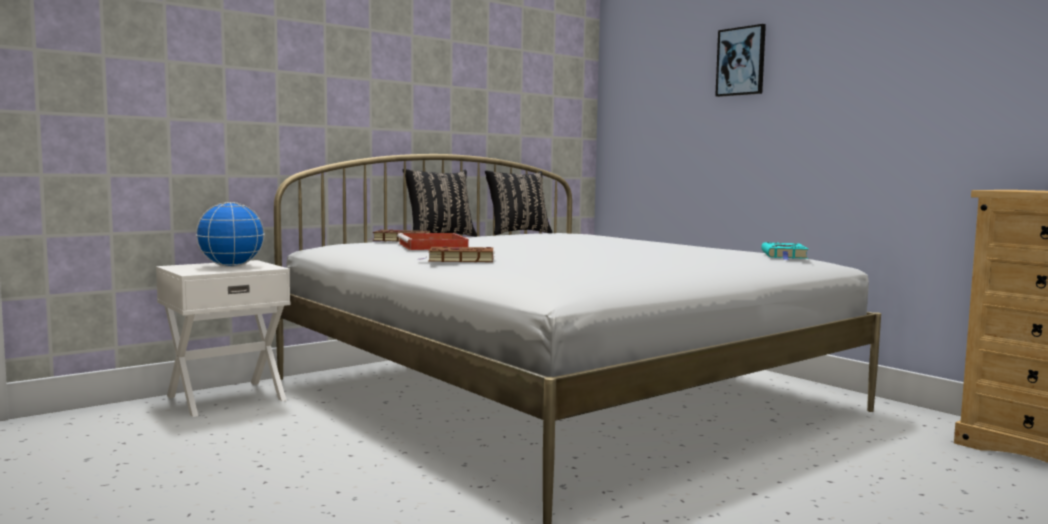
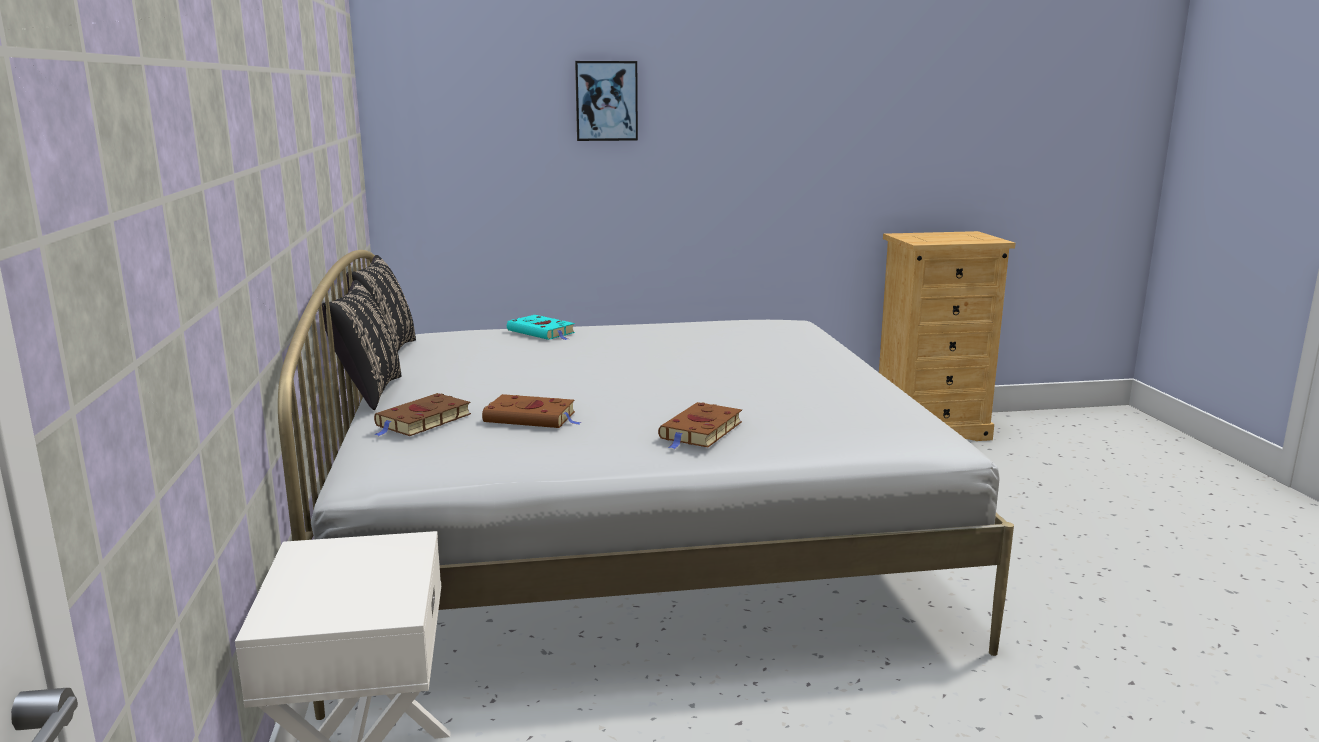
camera: 60 degrees left, 10 degrees up
(231, 266) = (352, 571): globe -> none
(433, 246) = (532, 418): red tray -> brown book
(784, 255) = (776, 323): turquoise book -> turquoise book (542, 332)

